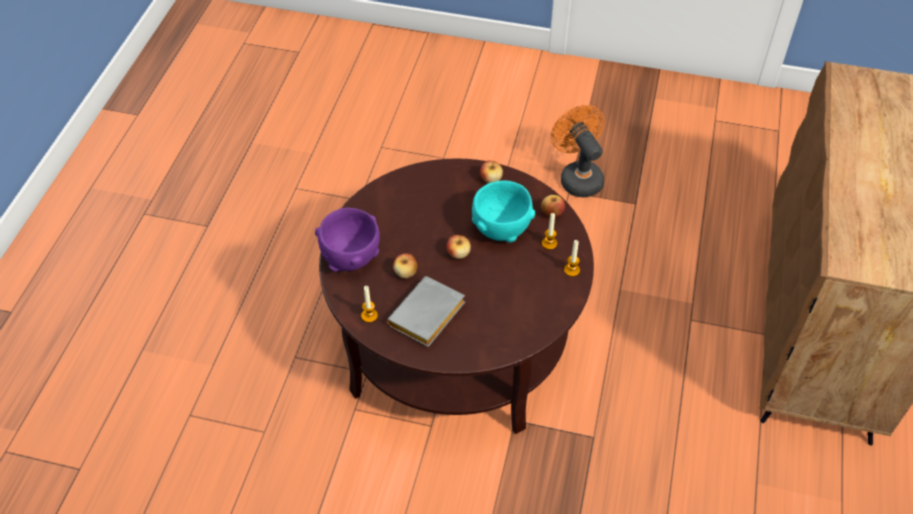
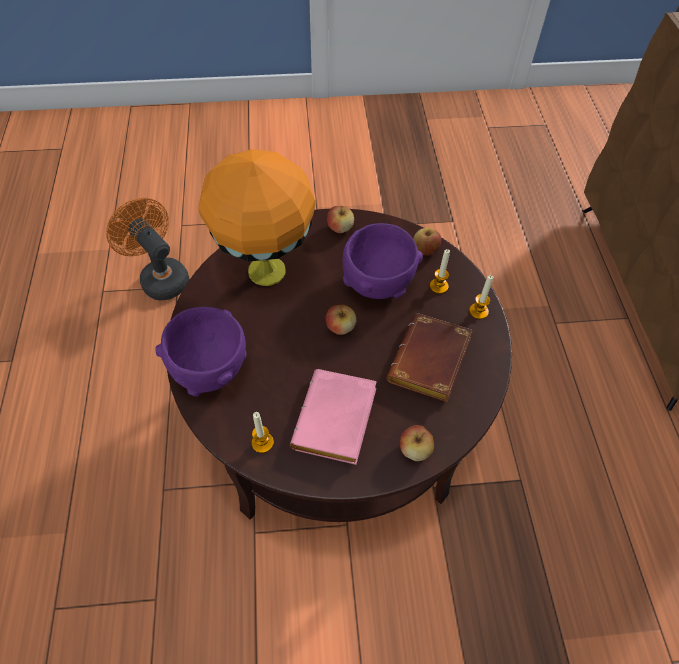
camera: 20 degrees left, 5 degrees up
(406, 273) = (287, 370): apple -> apple (415, 449)
(419, 197) = (266, 269): none -> orange table lamp
(427, 317) = (337, 422): grey book -> pink book
(501, 229) = (377, 284): turquoise bowl -> purple bowl
(515, 297) = (431, 364): none -> brown book
(578, 177) = (388, 209): orange fan -> orange fan (160, 277)

